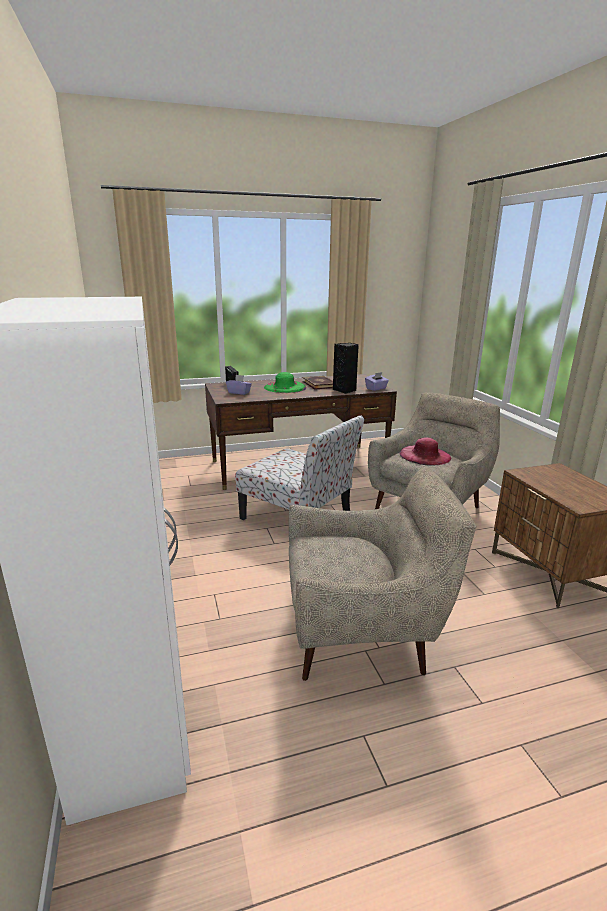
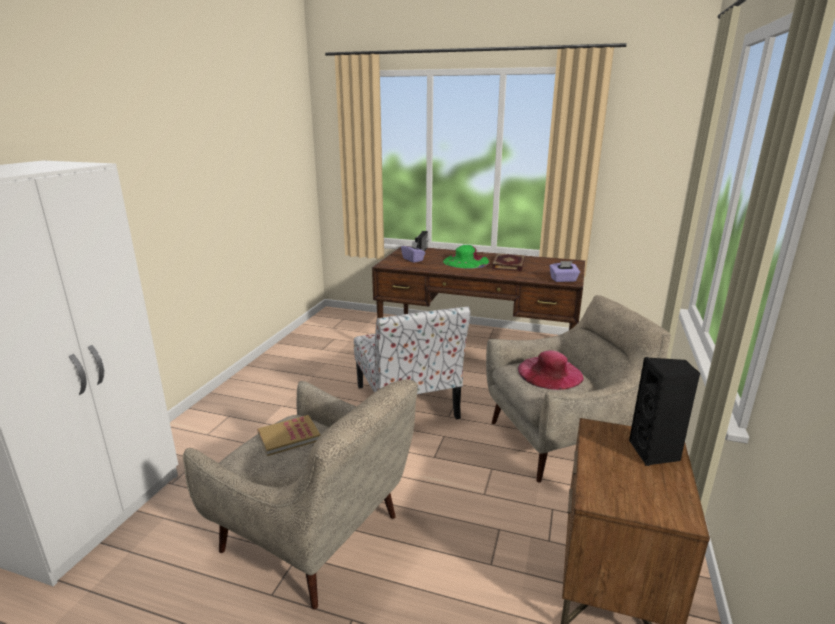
camera: 35 degrees right, 0 degrees up
(329, 550) = (289, 437): none -> book
(345, 390) = (522, 276): black speaker -> black speaker (655, 453)

